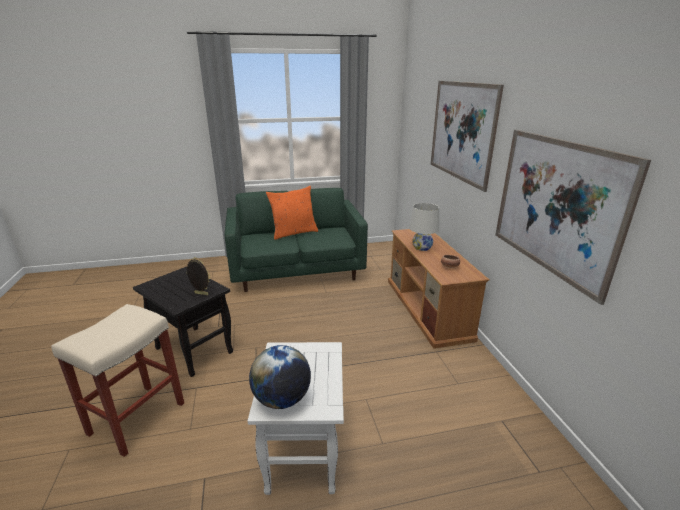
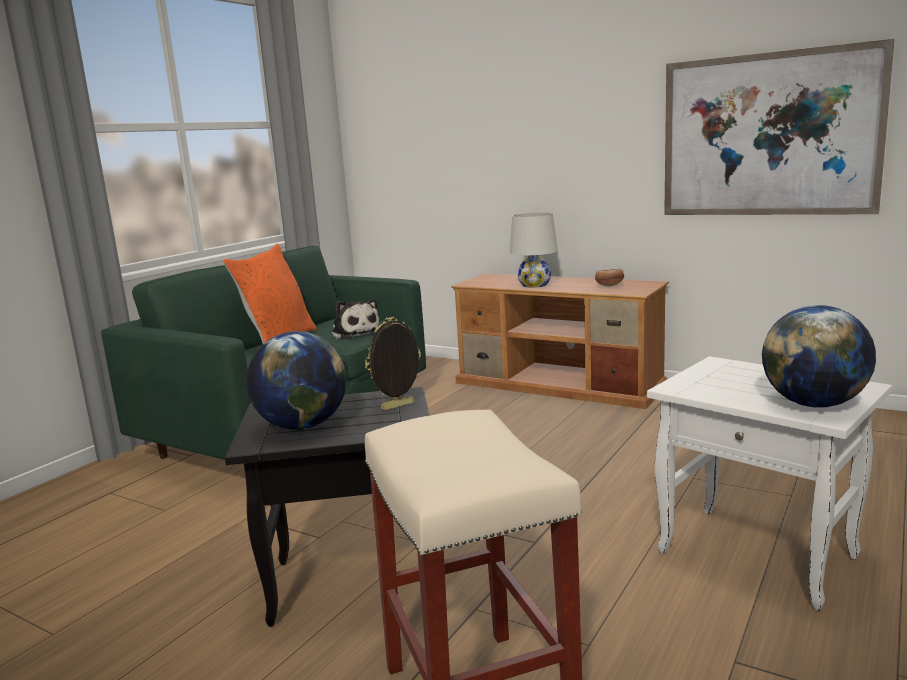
camera: 45 degrees left, 10 degrees down
(168, 286) = (302, 426): none -> globe
(324, 240) = (354, 333): none -> plush toy
(461, 131) = (538, 99): picture -> none

